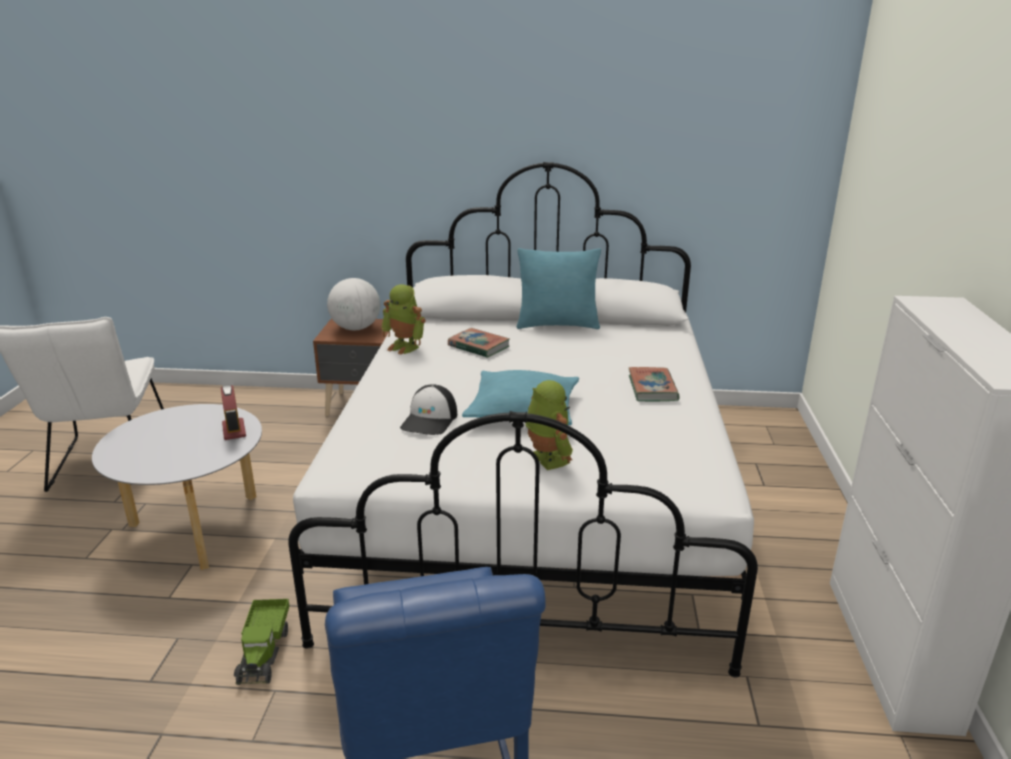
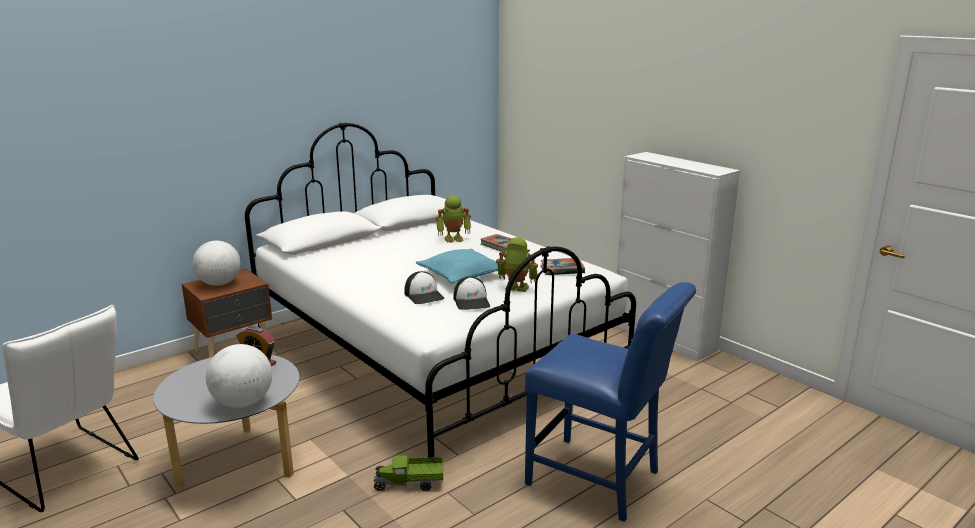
camera: 45 degrees left, 5 degrees down
(150, 466) = (243, 403): none -> globe
(264, 651) = (409, 483): toy truck -> toy truck turned 135 degrees clockwise
(405, 347) = (324, 270): toy robot -> toy robot (454, 238)
(460, 453) = (472, 301): none -> cap
(478, 346) = (370, 257): book -> book (562, 270)
(557, 325) = (391, 234): turquoise pillow -> none

